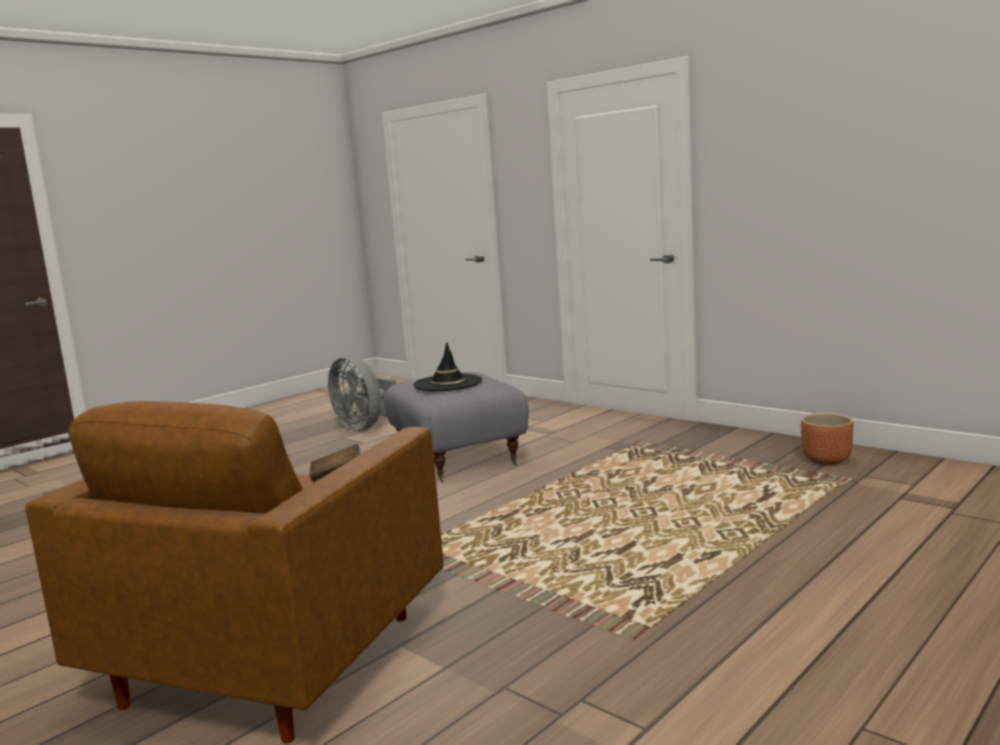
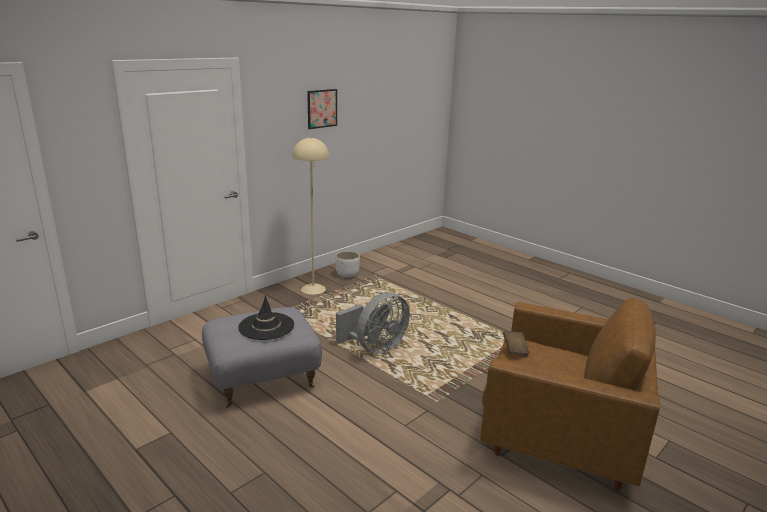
camera: 90 degrees left, 10 degrees up
(364, 427) = (108, 436): grey fan -> grey fan (375, 348)
(737, 447) = (313, 289): none -> beige floor lamp
(827, 460) = (347, 274): brown planter -> white planter
(845, 127) = (322, 108): none -> picture

